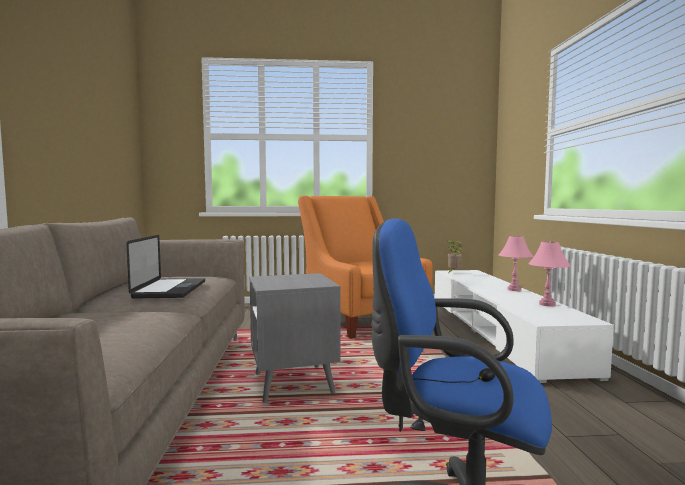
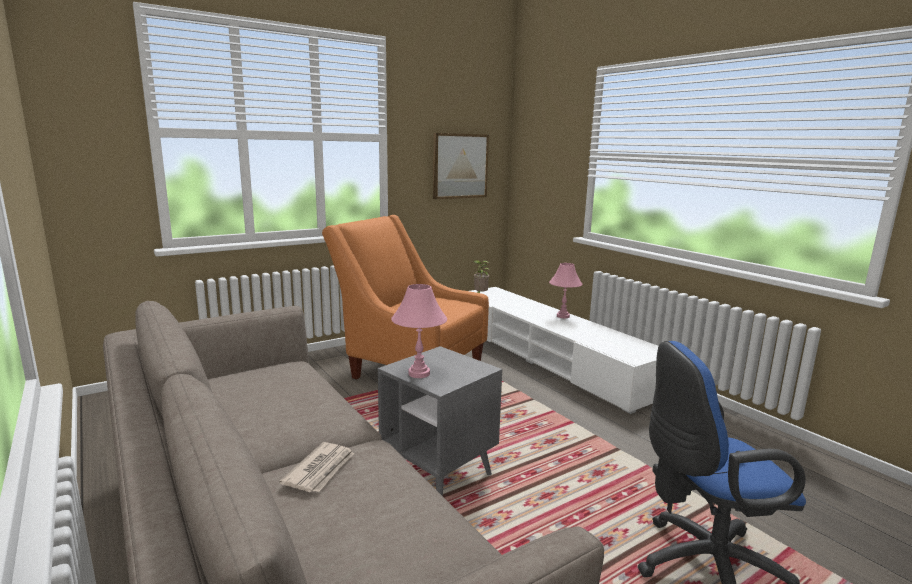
camera: 30 degrees left, 10 degrees up
(114, 313) = (321, 470): none -> newspaper
(170, 289) = (295, 406): laptop -> none
(441, 160) = (460, 166): none -> picture
(546, 304) = (610, 334): pink table lamp -> pink table lamp (418, 373)

